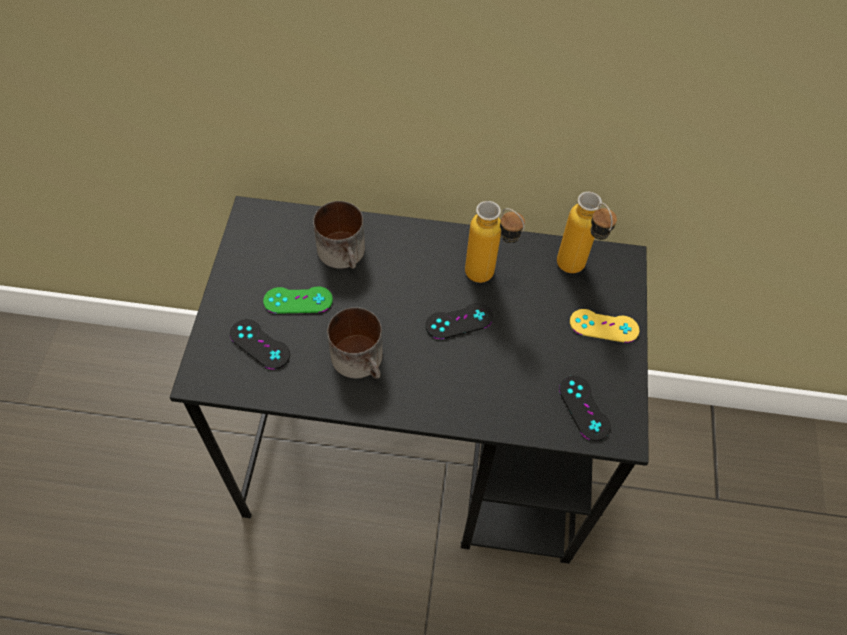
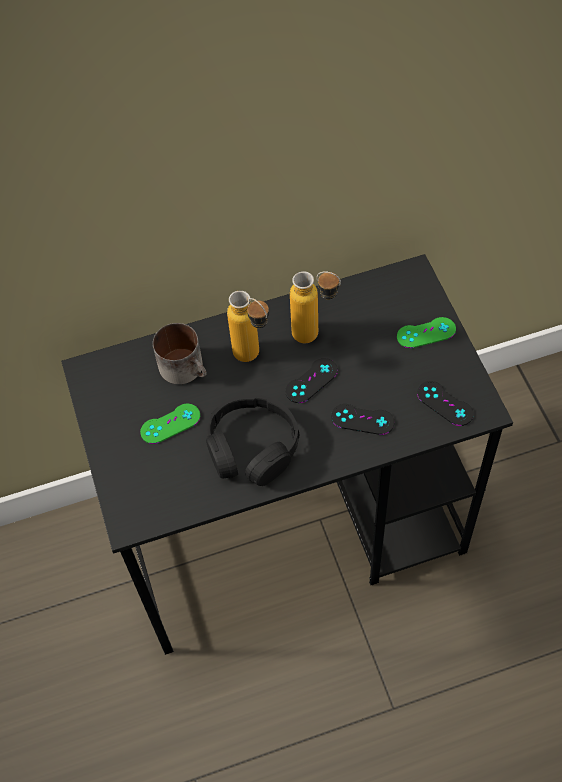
camera: 20 degrees left, 0 degrees up
(260, 344) = (160, 473): black game controller -> black game controller (362, 419)
(362, 360) = (252, 447): mug -> black headphones
(575, 272) = (381, 300): bottle -> bottle (254, 358)
(604, 326) = (426, 333): yellow game controller -> green game controller

